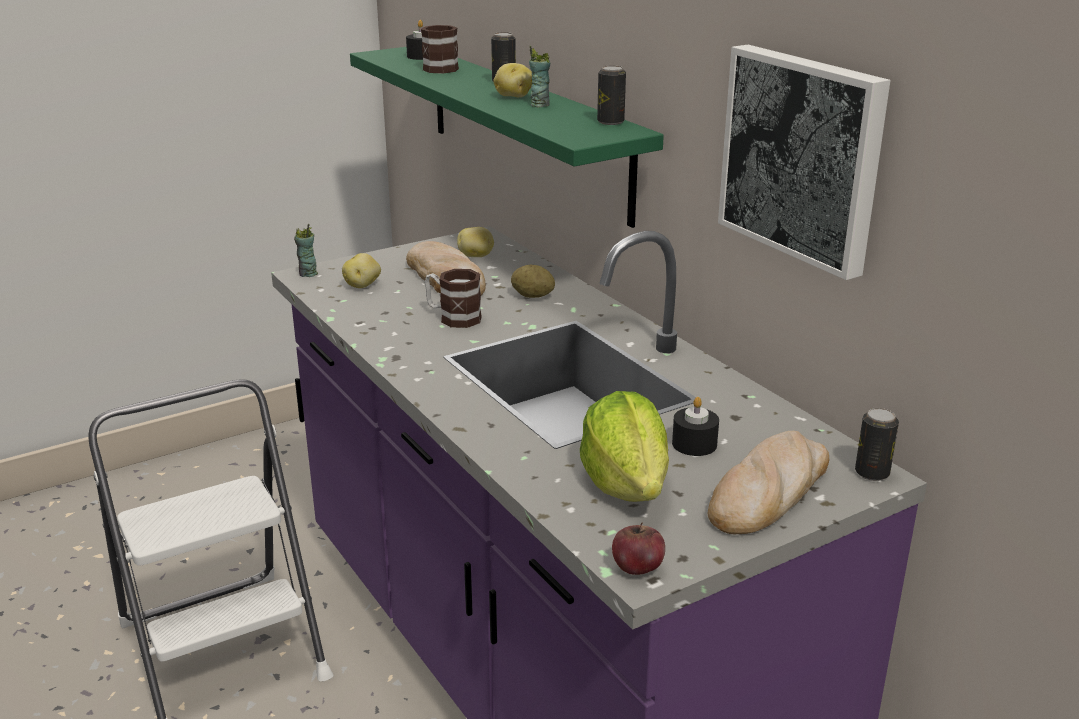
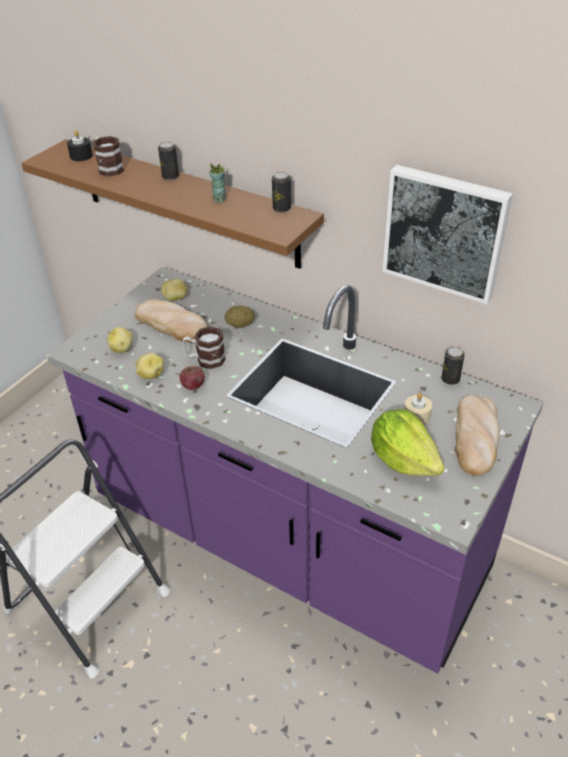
camera: 25 degrees left, 15 degrees up
(308, 274) = (75, 349): cup -> none
(513, 96) = (193, 193): potato -> potato (150, 374)
(525, 128) = (187, 203): green shelf -> brown shelf
(637, 568) = (450, 517): apple -> apple (193, 385)
(694, 444) = (416, 416): black candle -> beige candle
(872, 473) = (515, 405): can -> can (450, 379)

